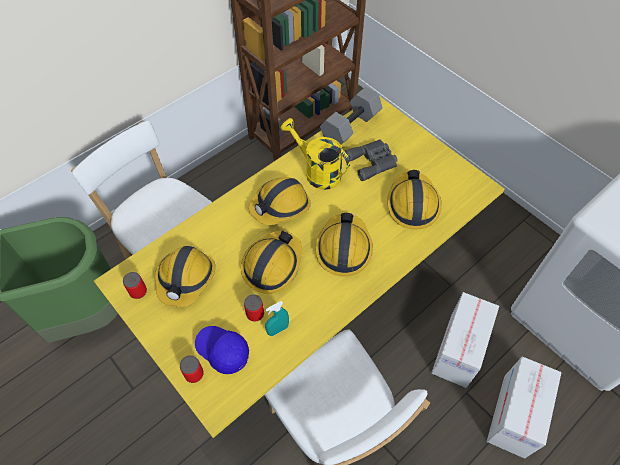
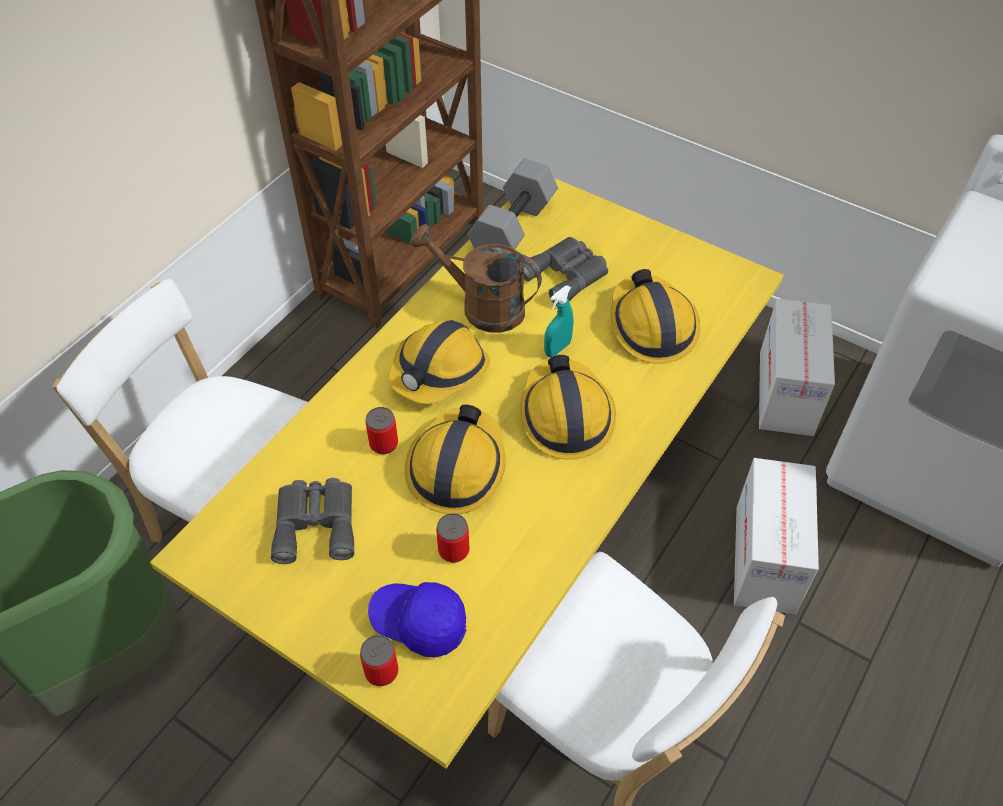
camera: 15 degrees left, 5 degrees down
(138, 291) = (238, 561): can -> can (383, 444)
(186, 279) = (316, 522): hard hat -> grey binoculars
(278, 329) = (500, 566): turquoise spray bottle -> turquoise spray bottle (557, 349)
(317, 172) = (482, 307): yellow watering can -> brown watering can
(513, 415) = (881, 638): cardboard box -> cardboard box (785, 392)

